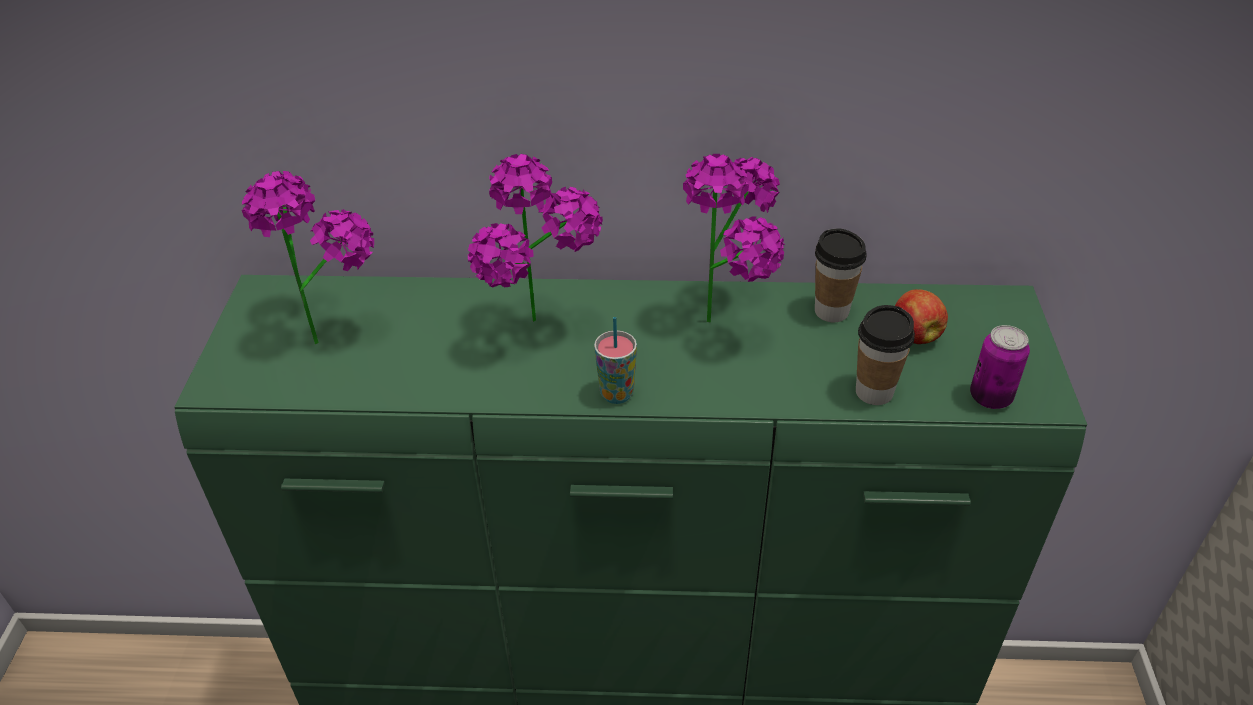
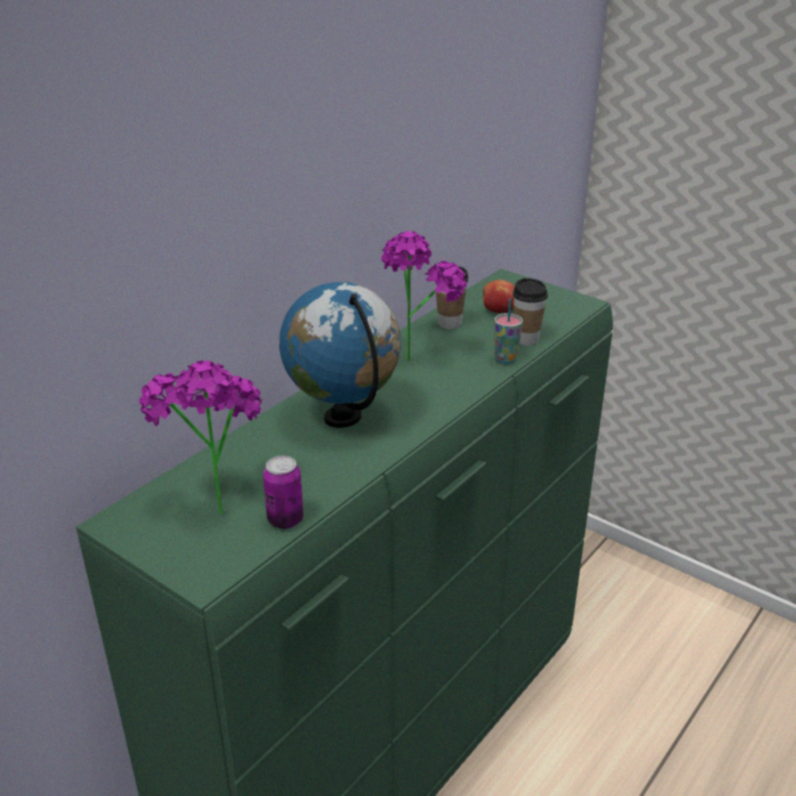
camera: 55 degrees left, 10 degrees down
(544, 334) = (343, 418): potted plant -> globe
(617, 394) = (432, 414): cup -> cup (505, 359)
(990, 397) = (566, 314): can -> can (285, 520)

